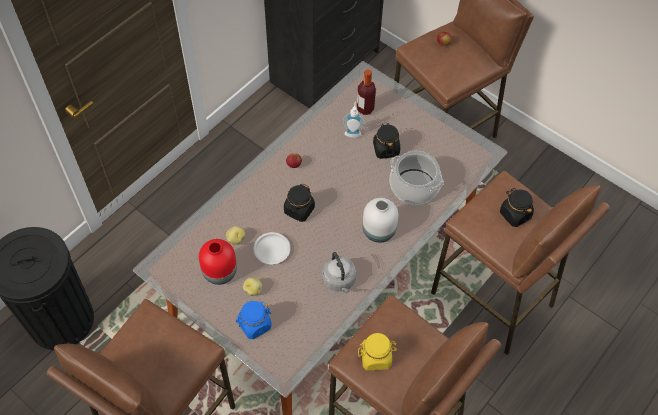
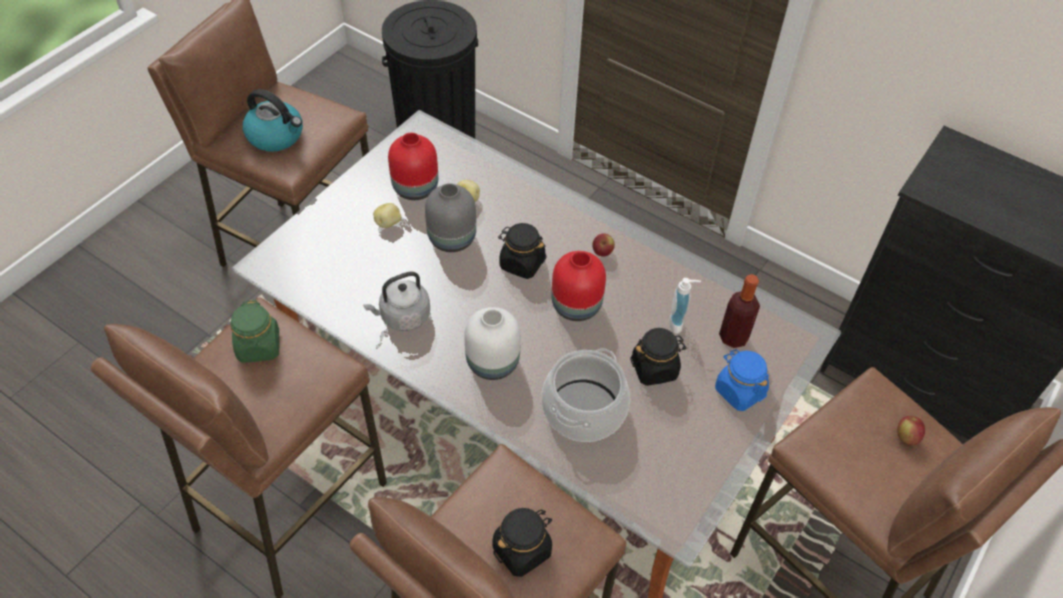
camera: 85 degrees right, 5 degrees down
(165, 360) = (276, 136): none -> kettle
(254, 325) = (335, 228): blue jar -> blue jar (739, 391)
(271, 249) = (452, 237): white plate -> grey vase
(336, 182) = (577, 305): none -> red vase
(376, 357) = (259, 346): yellow jar -> green jar

